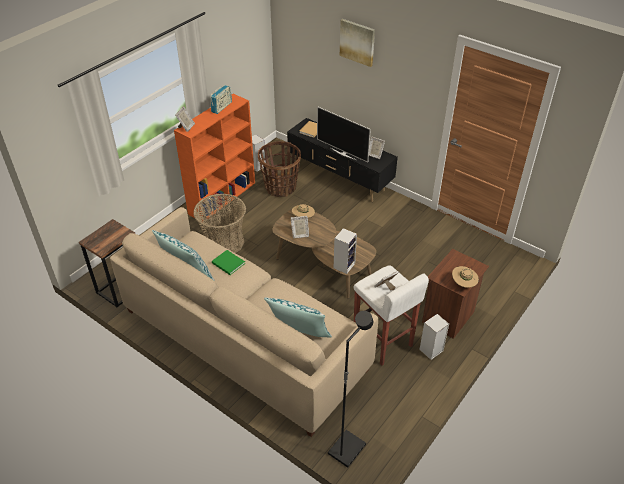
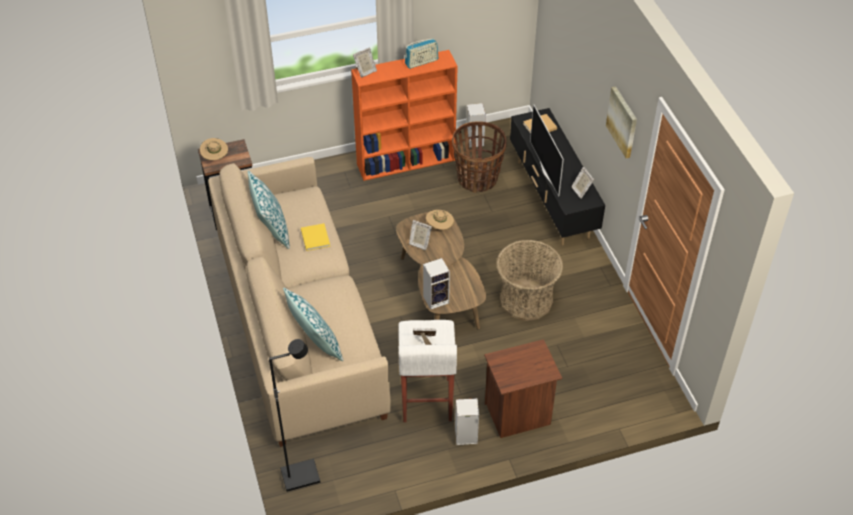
camera: 35 degrees right, 5 degrees up
(223, 242) = (365, 213): basket -> basket (526, 300)
(227, 263) = (315, 237): green book -> yellow book
(357, 42) = (593, 49): picture -> picture (623, 122)
(463, 284) = (514, 381): beige hat -> beige hat (215, 157)

